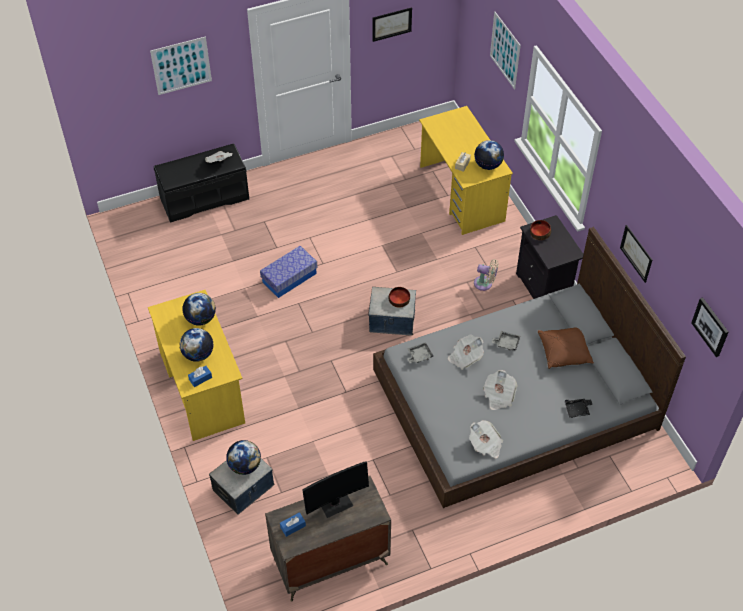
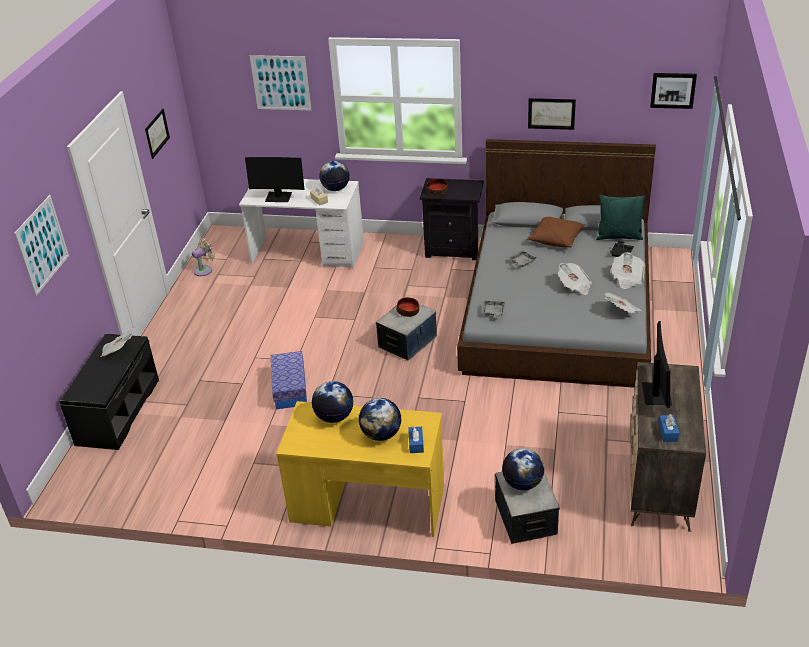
camera: 55 degrees left, 15 degrees down
(447, 137) = (278, 197): none -> monitor
(461, 194) = (308, 253): yellow desk -> white desk
(465, 357) = (518, 288): newspaper -> newspaper (627, 279)
(485, 284) = (419, 276): beige fan -> beige fan (205, 270)
(604, 398) = (619, 237): none -> green pillow

